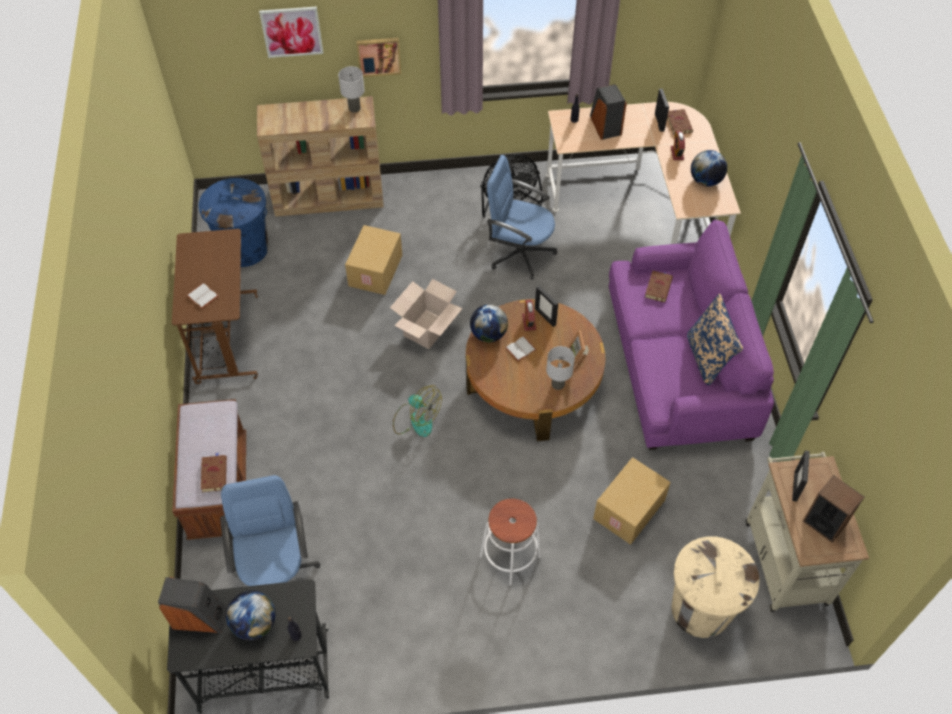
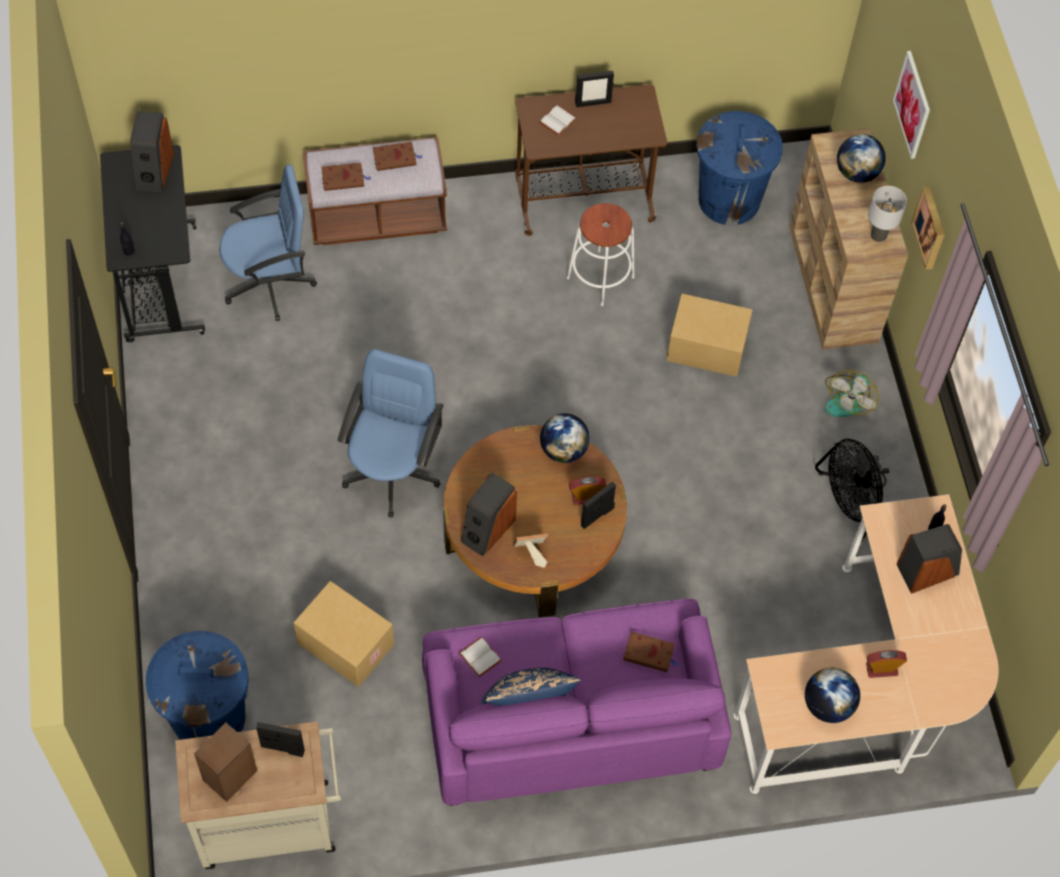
camera: 85 degrees right, 5 degrees up
(254, 624) = (144, 216): globe -> globe (857, 173)
(416, 419) = (473, 405): fan -> fan (848, 399)
(427, 329) = (613, 411): cardboard box -> none
(510, 556) = (284, 510): white stool -> white stool (600, 277)
(519, 252) = (757, 520): blue office chair -> blue office chair (392, 471)
(521, 350) = (540, 487): white book -> white book (479, 657)
(557, 384) = (487, 529): white table lamp -> speaker
(658, 122) = (947, 647): picture frame -> picture frame (593, 102)
(678, 123) = (949, 676): brown book -> brown book (396, 158)
(700, 609) = (208, 717): beige trash can -> blue trash can

